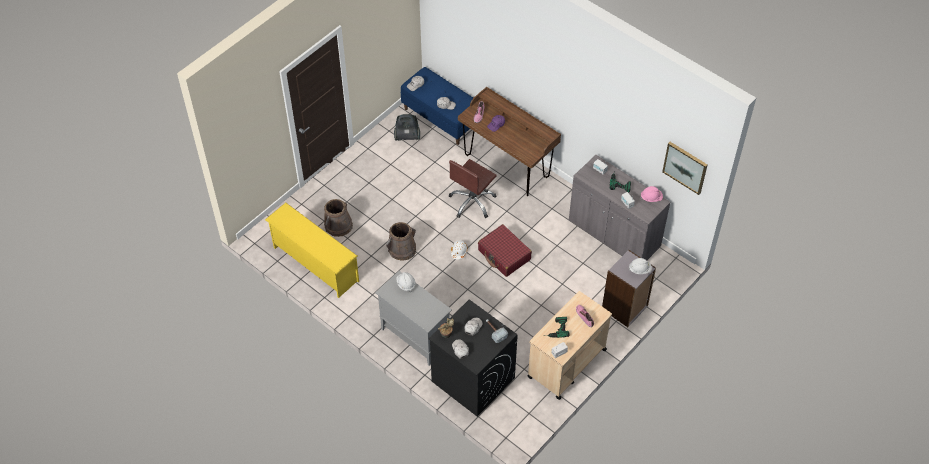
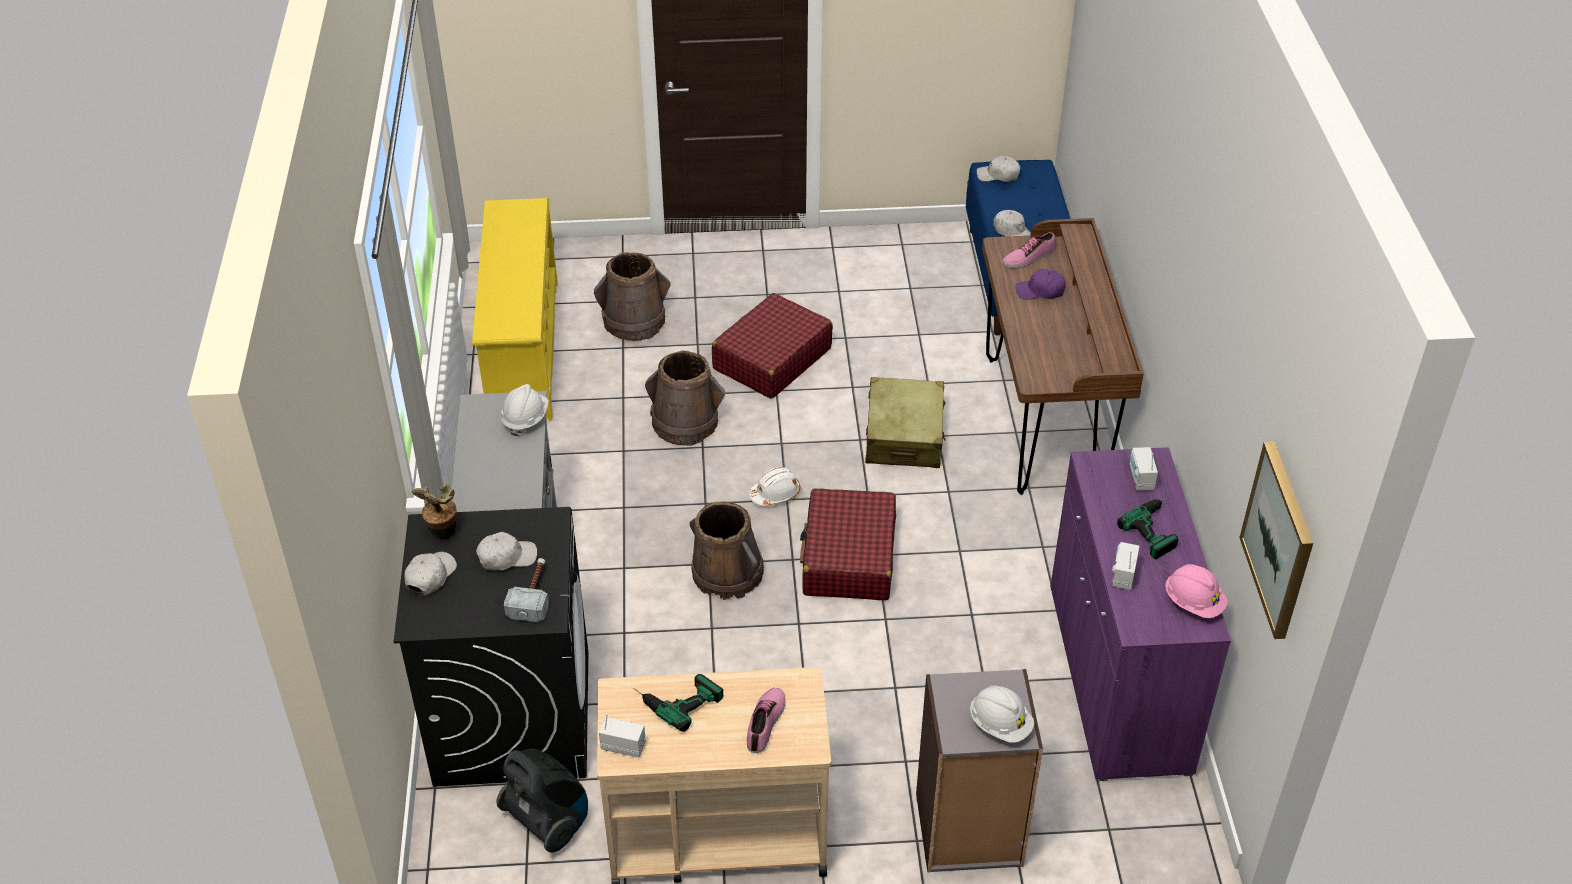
camera: 45 degrees right, 10 degrees down
(400, 206) = (771, 359): none -> red suitcase
(407, 136) = (921, 270): vacuum cleaner -> vacuum cleaner (548, 821)
(472, 202) = (904, 435): brown office chair -> beige suitcase
(476, 288) = (727, 573): none -> brown bucket
(614, 234) = (1118, 678): grey cabinet -> purple cabinet

